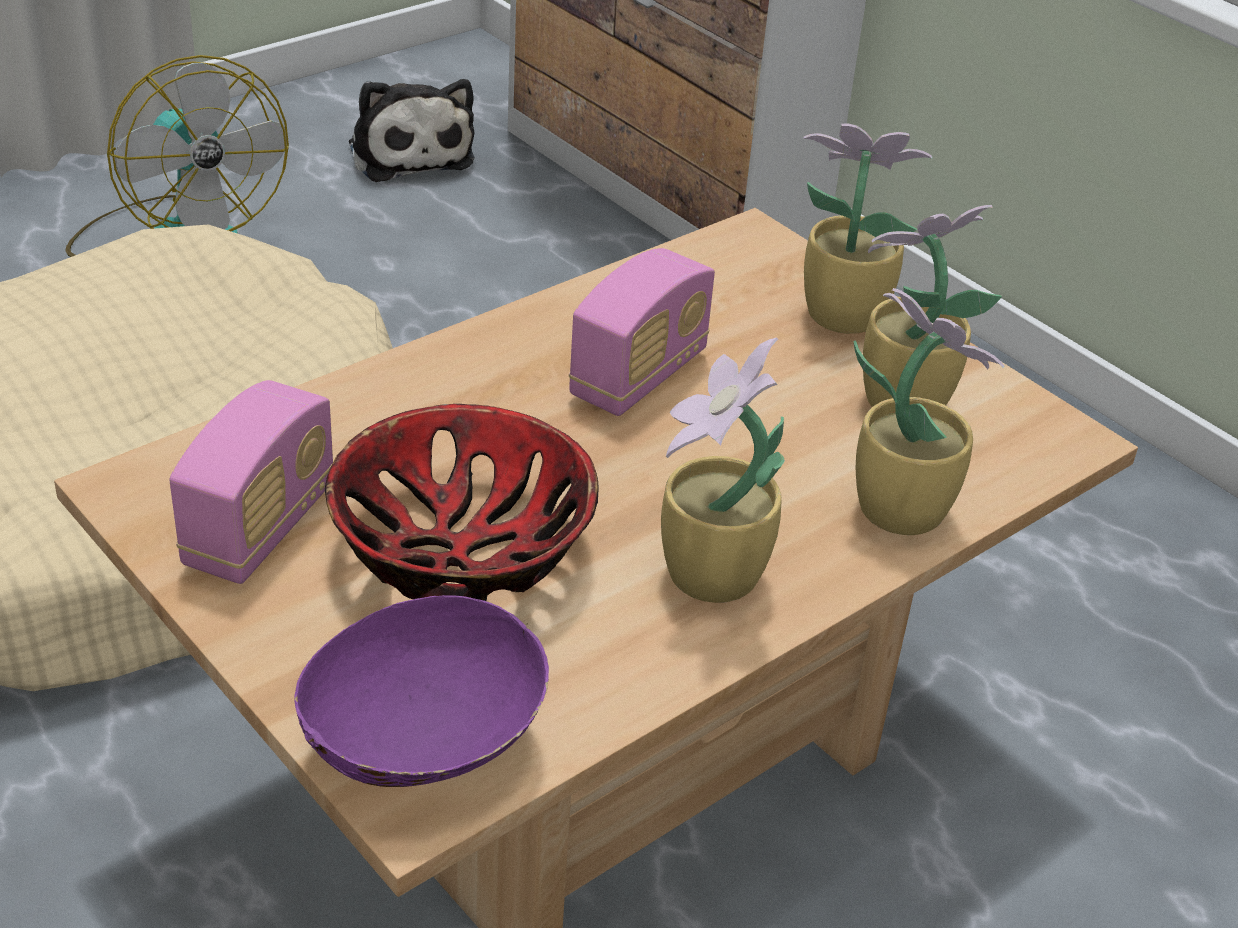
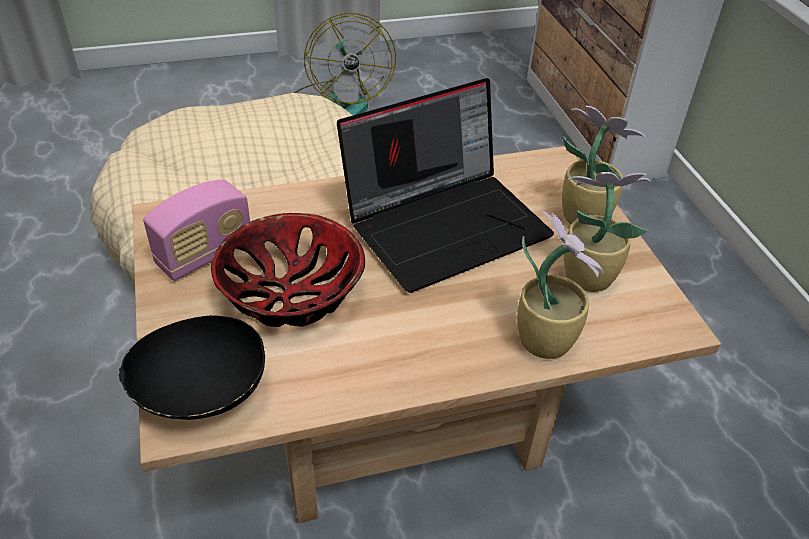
camera: 25 degrees right, 5 degrees up
(409, 153) = (471, 81): plush toy -> none
(424, 747) = (201, 395): purple bowl -> black bowl
(639, 375) = (446, 223): radio -> laptop
(710, 578) = (409, 348): potted plant -> none

